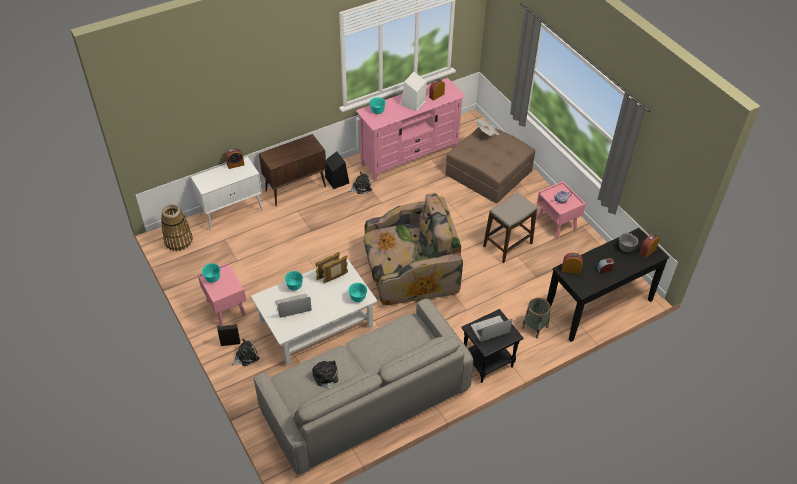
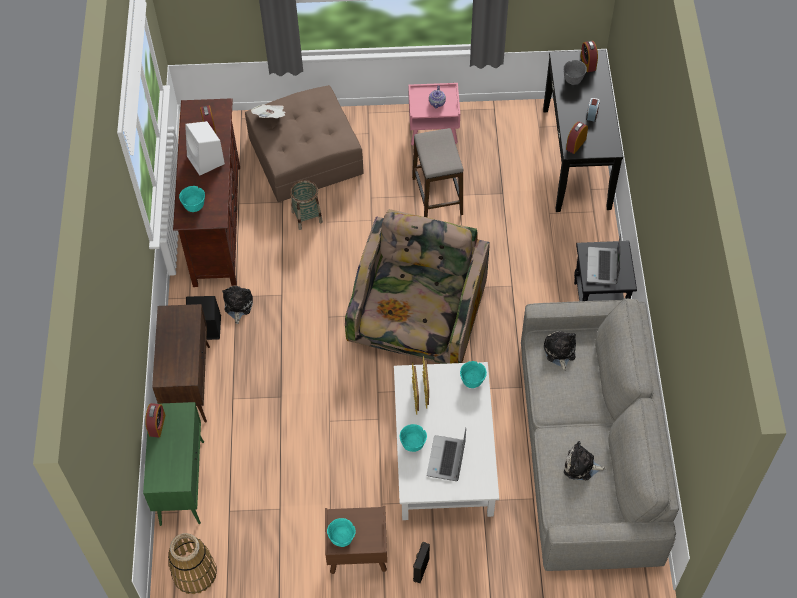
camera: 60 degrees left, 10 degrees up
(225, 307) = (357, 554): pink nightstand -> brown nightstand
(232, 212) = (182, 482): white cabinet -> green cabinet
(246, 356) = (453, 559): plush toy -> plush toy (559, 352)
(409, 156) = (216, 224): pink tv stand -> brown tv stand
(534, 327) = (573, 232): basket -> basket (307, 217)

